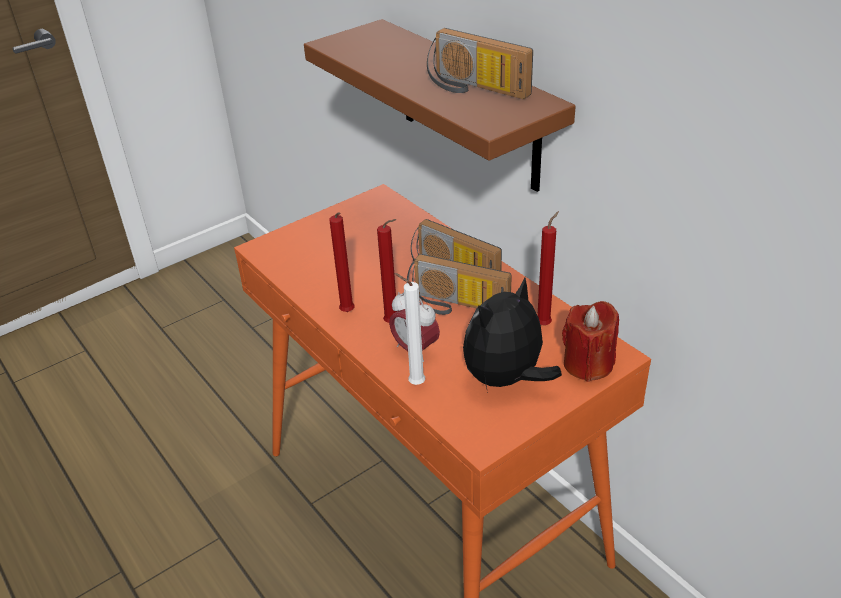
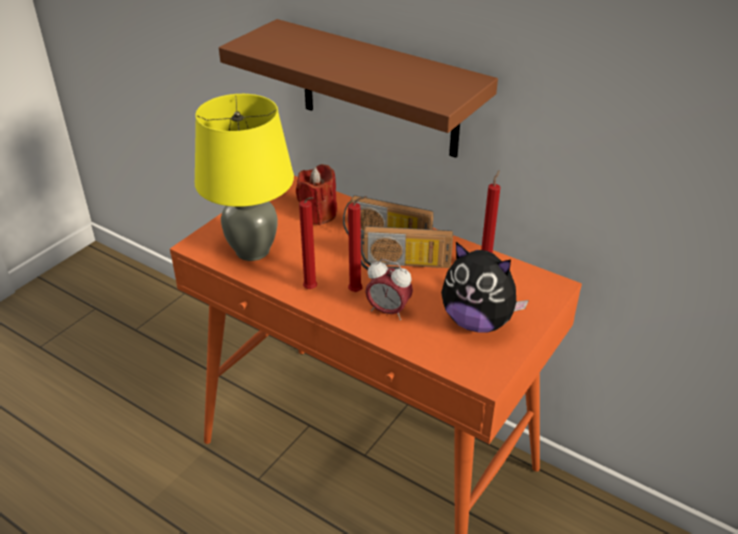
camera: 20 degrees left, 0 degrees up
(310, 262) = (252, 250): none -> yellow table lamp
(414, 383) = (402, 340): white candle -> none
(474, 88) = (404, 72): radio -> none
(506, 379) = (477, 321): plush toy -> plush toy turned 90 degrees counterclockwise
(588, 364) = (536, 296): red candle -> red candle (318, 214)

